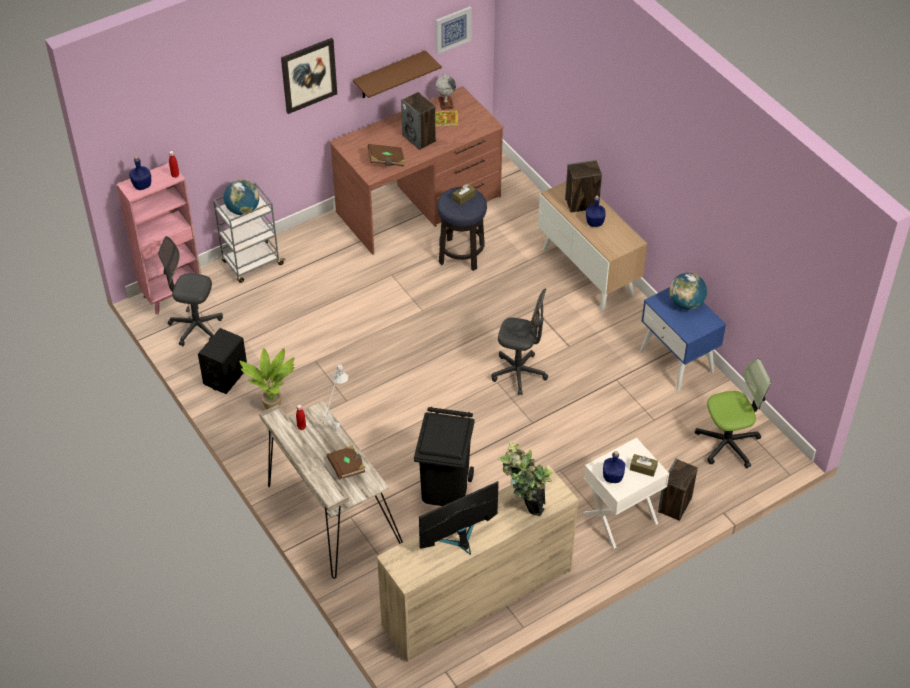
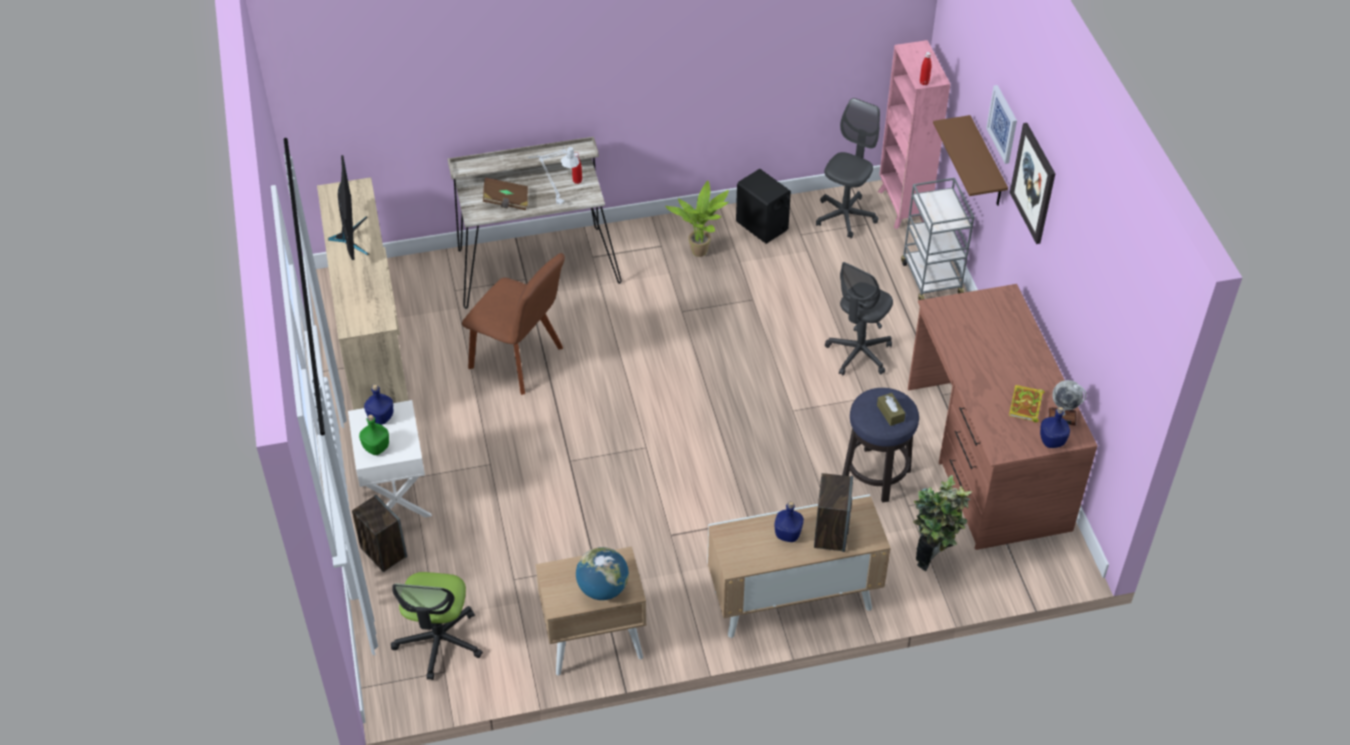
camera: 110 degrees right, 0 degrees up
(142, 185) = (916, 57): blue bottle -> blue bottle (1052, 441)
(243, 210) = (939, 208): globe -> none
(386, 161) = (958, 327): brown book -> none
(389, 75) = (1070, 310): brown shelf -> brown shelf (986, 164)
(419, 138) = (994, 370): speaker -> none
(445, 488) = (520, 360): black trash can -> brown chair
(452, 29) = (1119, 364): picture -> picture (1003, 124)
(519, 373) = (650, 471): grey office chair -> grey office chair (859, 354)
(523, 507) = (356, 293): potted plant -> potted plant (933, 555)
(643, 468) = (376, 448): brown tissue box -> green bottle
(677, 361) = (593, 640): blue nightstand -> beige nightstand

